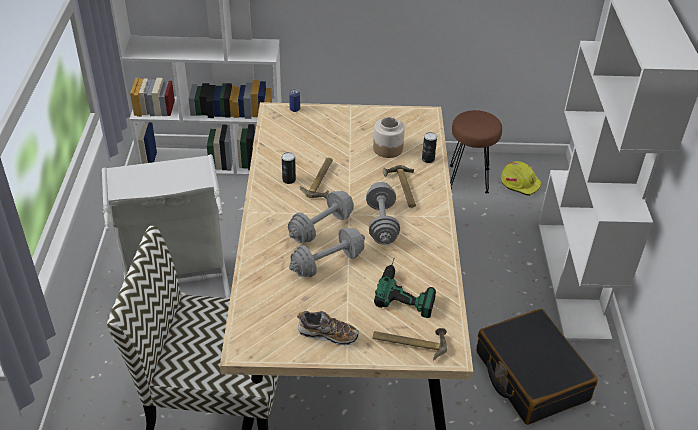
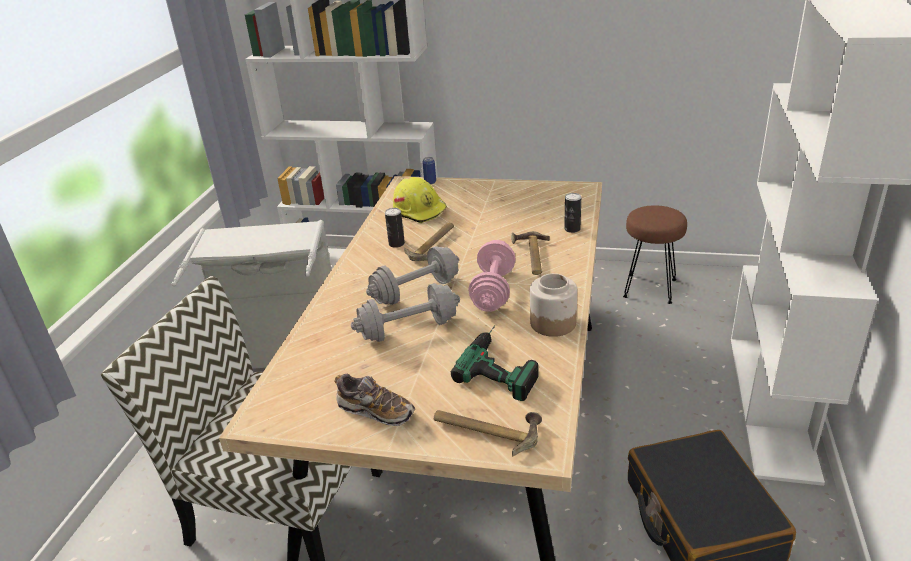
camera: 15 degrees right, 10 degrees down
(381, 223) = (493, 291): grey dumbbell -> pink dumbbell
(388, 148) = (525, 218): jar -> jar (553, 323)
(520, 183) = (712, 295): yellow hard hat -> yellow hard hat (420, 210)

